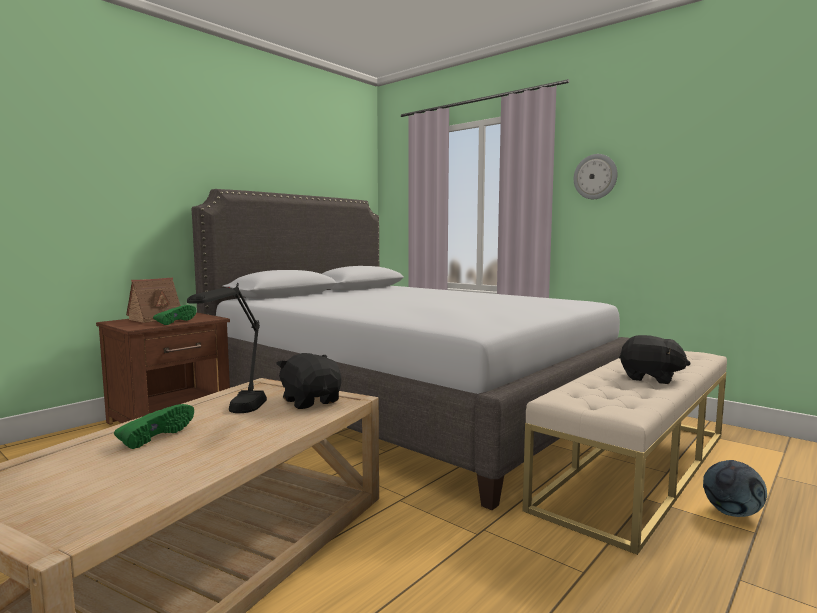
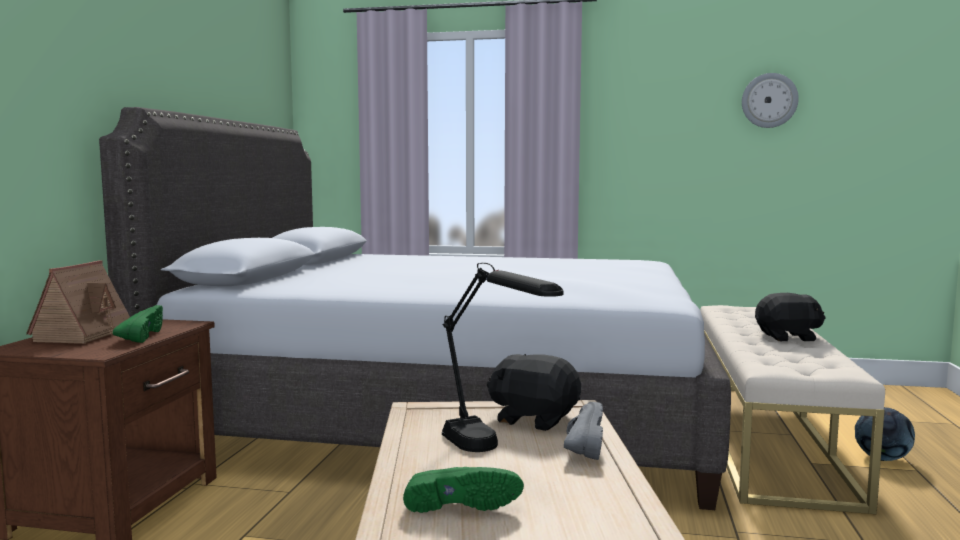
camera: 30 degrees left, 0 degrees up
(154, 436) = (461, 503): green shoe -> green shoe turned 90 degrees clockwise
(293, 421) = (581, 445): none -> grey shoe
(595, 177) = (624, 114): wall clock -> wall clock (769, 100)

